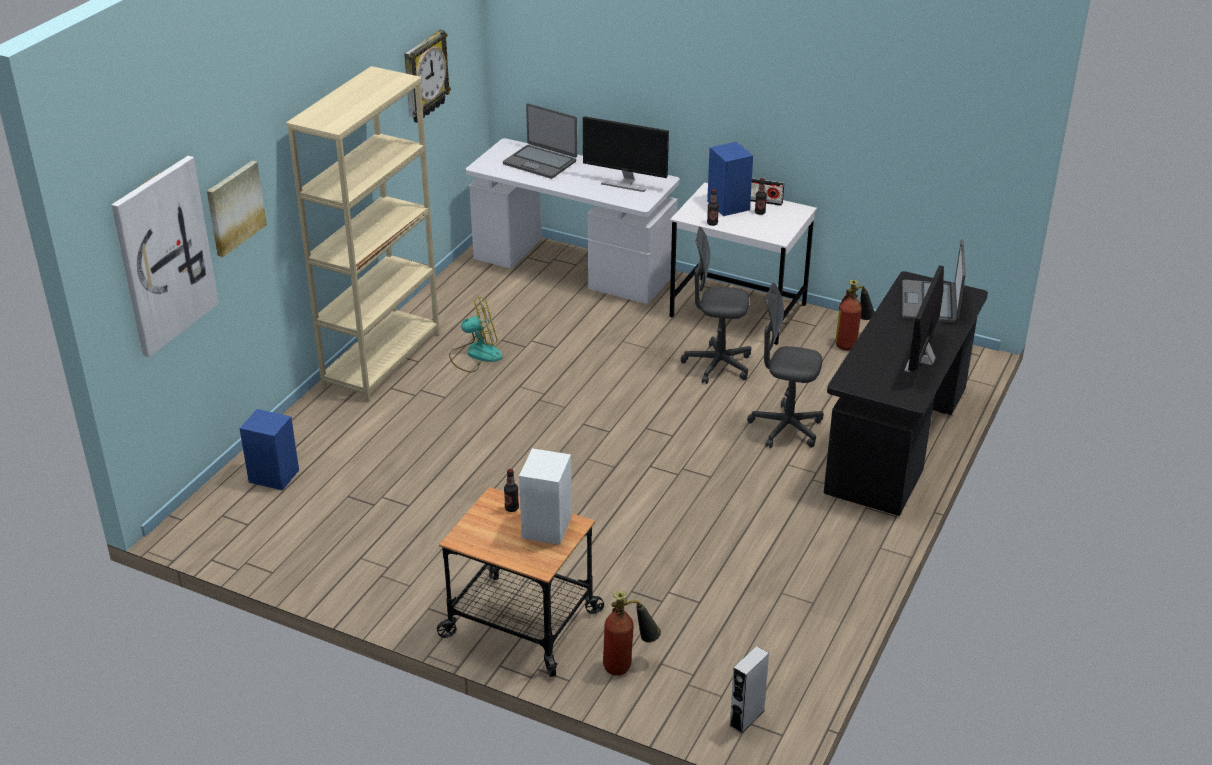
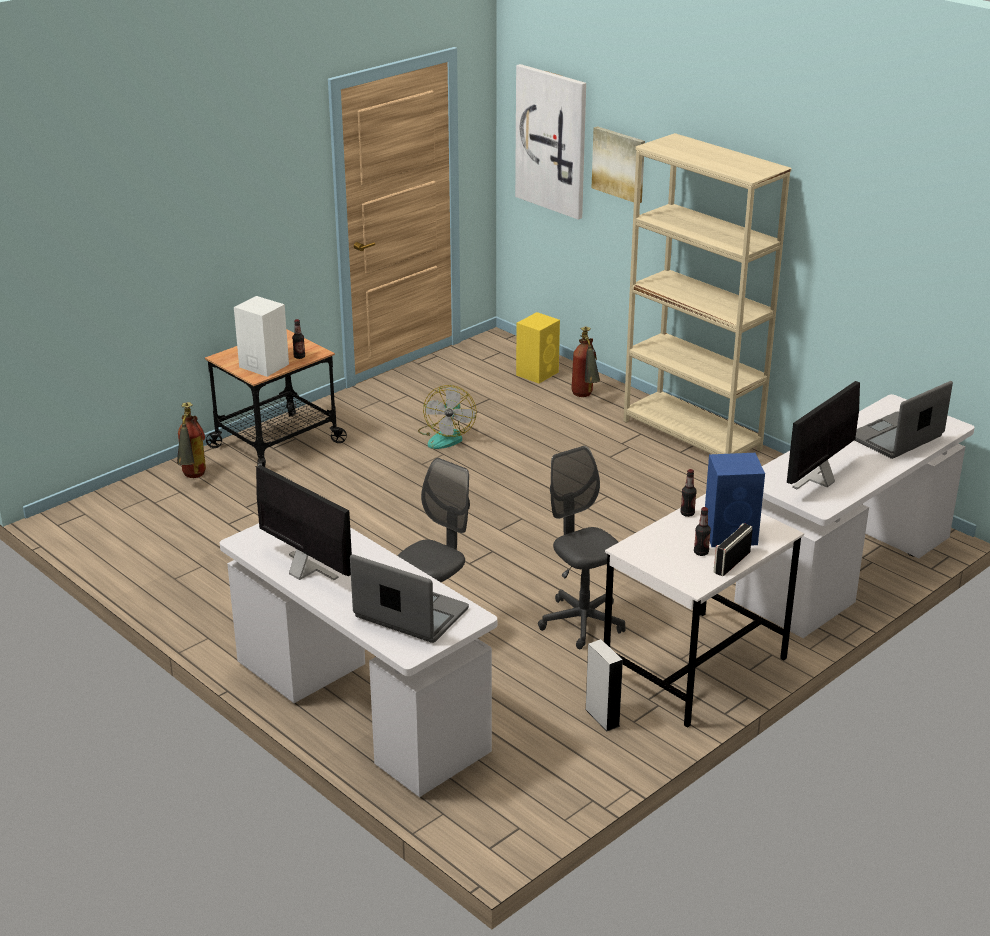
camera: 110 degrees right, 5 degrees down
(273, 476) = (538, 373): blue speaker -> yellow speaker
(424, 76) = (886, 253): wall clock -> none
(475, 354) = (678, 482): fan -> fan (446, 436)
(717, 365) = (582, 622): grey office chair -> grey office chair turned 60 degrees counterclockwise
(746, 718) = (89, 514): grey speaker -> grey speaker (602, 717)
(852, 343) = (578, 739): fire extinguisher -> fire extinguisher (585, 397)
(897, 441) = (359, 707): black desk -> white desk

